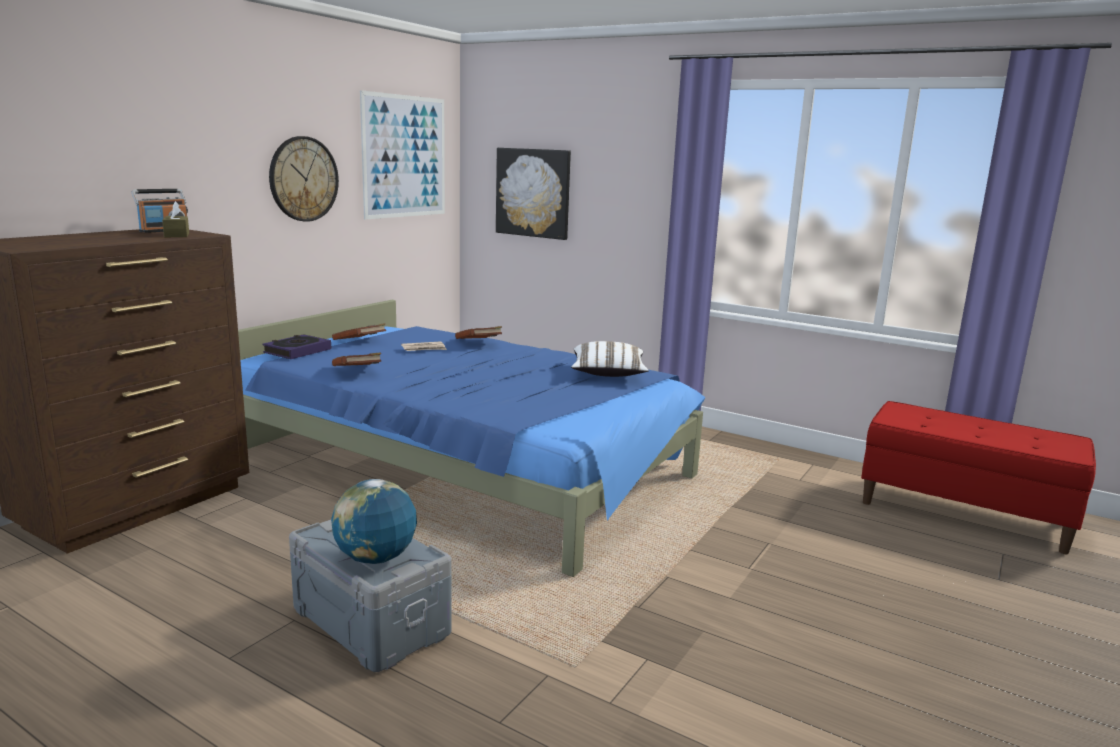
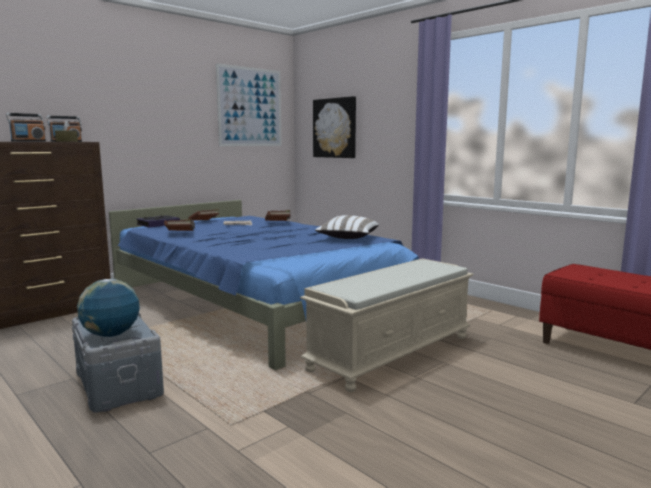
camera: 15 degrees right, 5 degrees down
(121, 239) = (28, 141): none -> radio
(303, 179) = (174, 118): wall clock -> none
(699, 533) = (391, 352): none -> beige bench

